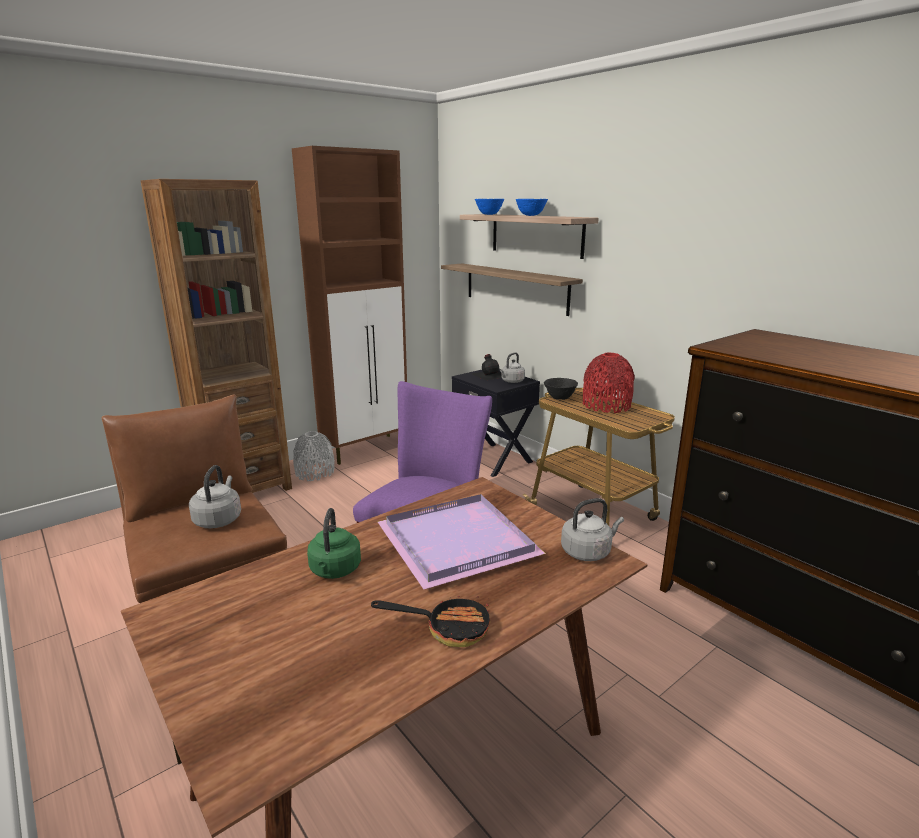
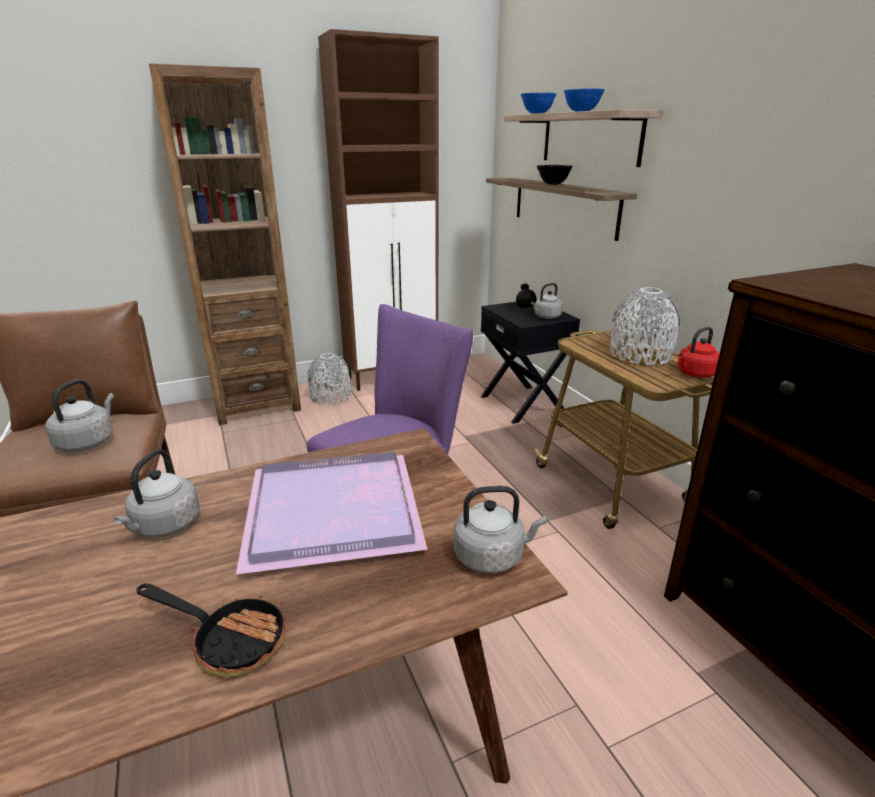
camera: 15 degrees right, 5 degrees up
(335, 571) = (164, 526): green kettle -> grey kettle
(559, 398) = (584, 340): black bowl -> black bowl (552, 184)
(606, 405) = (640, 354): red vase -> grey vase
(652, 416) = (694, 374): none -> red kettle

